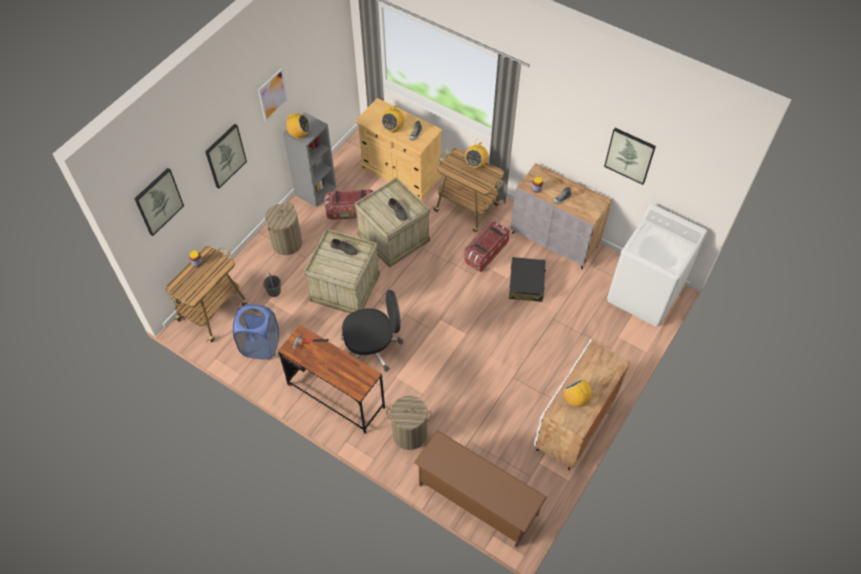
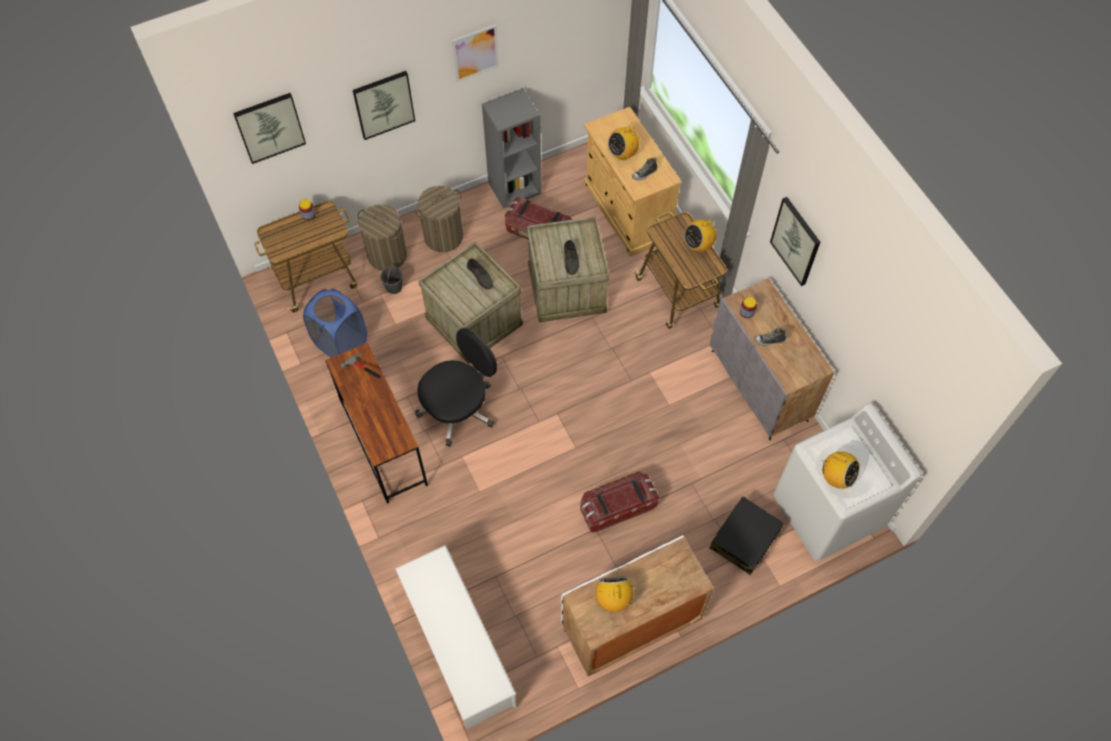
camera: 30 degrees right, 5 degrees up
(299, 134) = (499, 113): radio -> radio (836, 477)
(373, 347) = (459, 408): black office chair -> black office chair turned 60 degrees counterclockwise
(409, 434) = (435, 531): laundry basket -> laundry basket (387, 255)
(477, 499) = (459, 648): brown shoe rack -> white shoe rack
(485, 252) = (663, 359): storage box -> storage box (617, 507)
(526, 284) = (687, 423): black suitcase -> black suitcase (745, 539)
(630, 155) = (864, 328): picture -> picture (796, 241)

